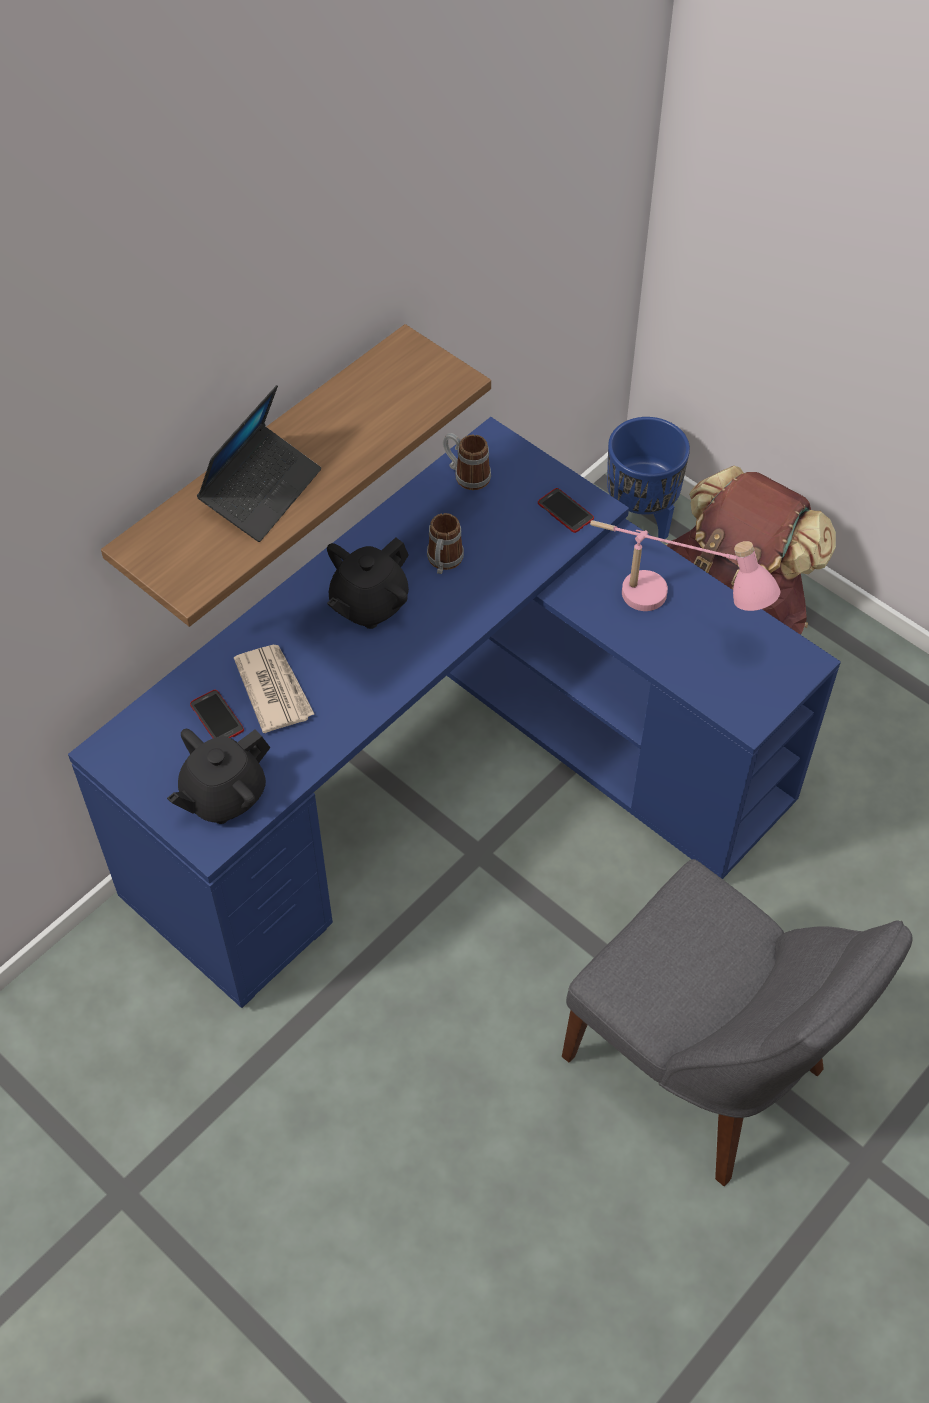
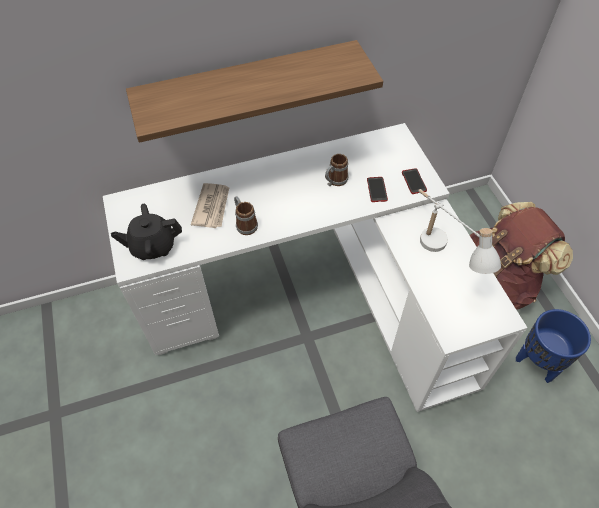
camera: 30 degrees right, 0 degrees up
(217, 717) = (177, 208): phone -> phone (377, 190)
(261, 491) = (222, 90): laptop -> none
(368, 604) = (284, 186): black teapot -> none
(453, 780) = (316, 297): blue desk -> white desk
(466, 474) = (374, 145): mug -> mug (244, 223)
(639, 521) = (478, 216): blue planter -> blue planter (537, 363)
(671, 611) = (442, 256): pink table lamp -> white table lamp

